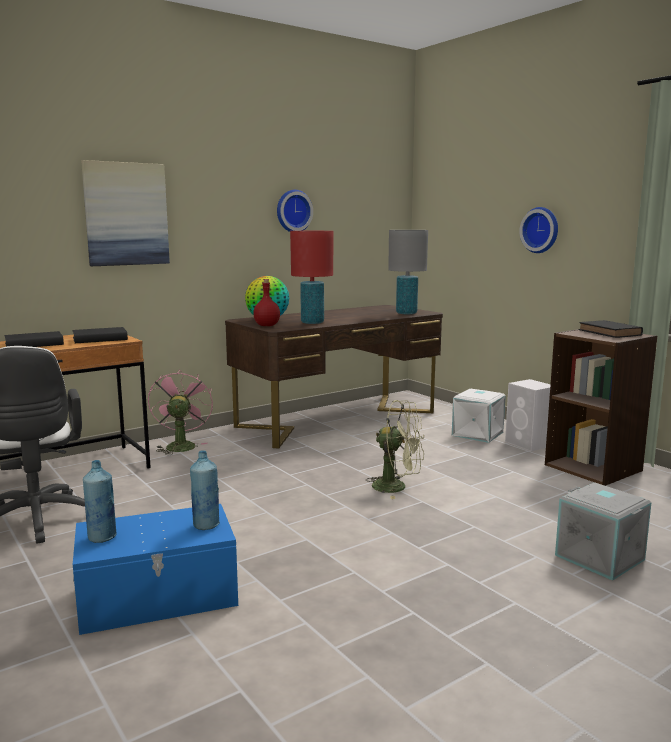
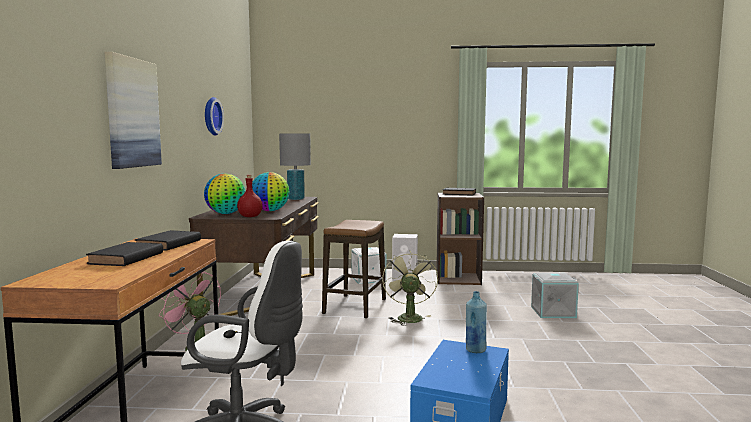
camera: 50 degrees left, 5 degrees down
(102, 537) = (454, 381): blue bottle -> none
(312, 322) = (270, 211): red table lamp -> globe
(379, 457) = (355, 306): none -> stool
(397, 487) = (408, 317): green fan -> green fan turned 60 degrees counterclockwise
(541, 230) = (381, 133): wall clock -> none

